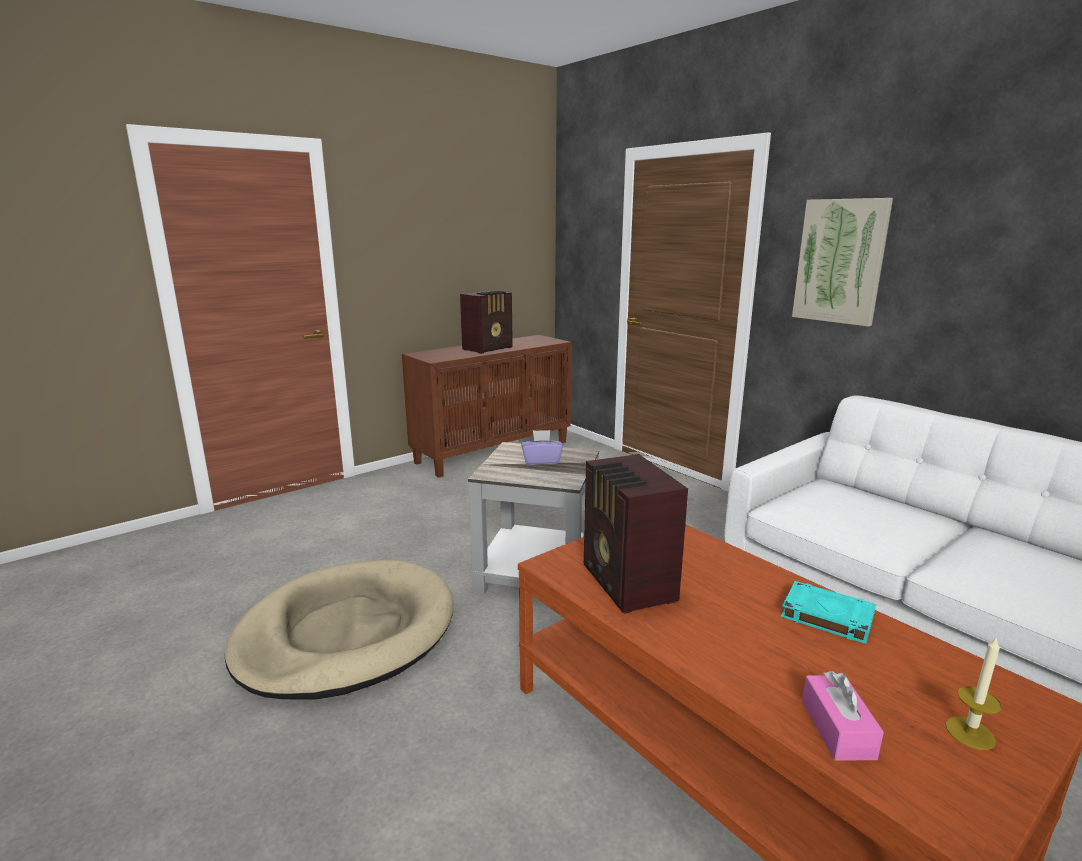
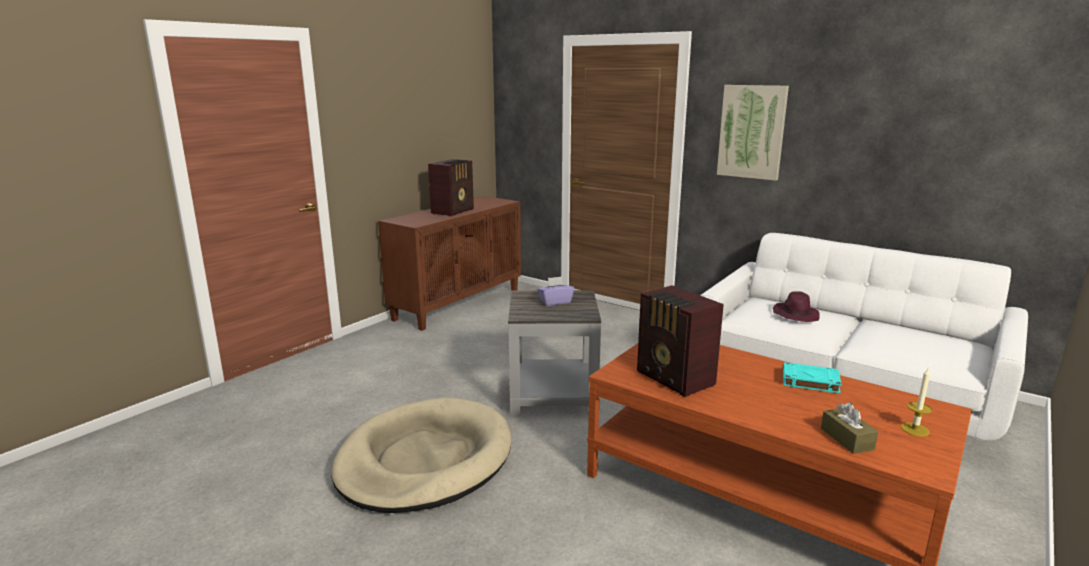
camera: 15 degrees left, 0 degrees up
(837, 729) = (847, 439): pink tissue box -> brown tissue box
(865, 510) = (795, 315): none -> purple hat

